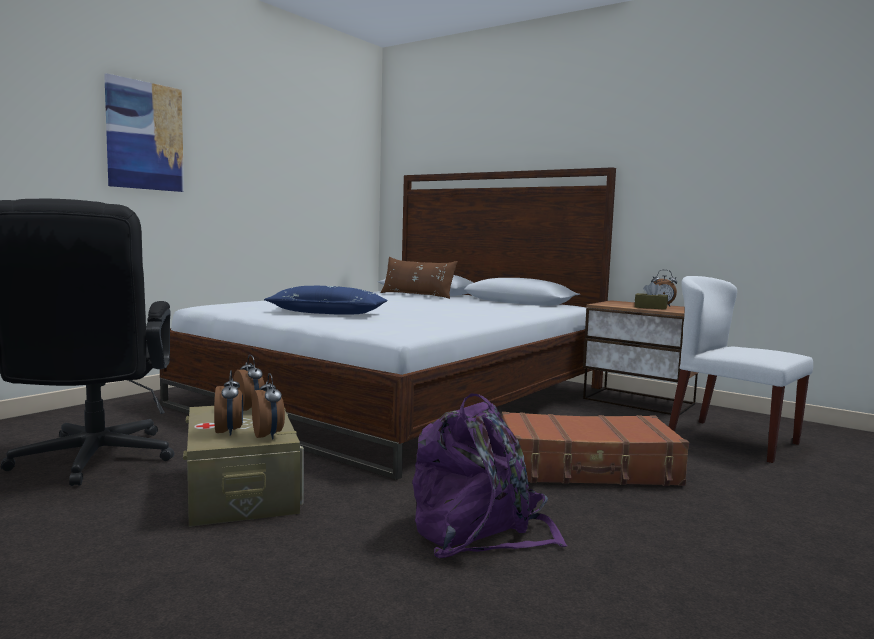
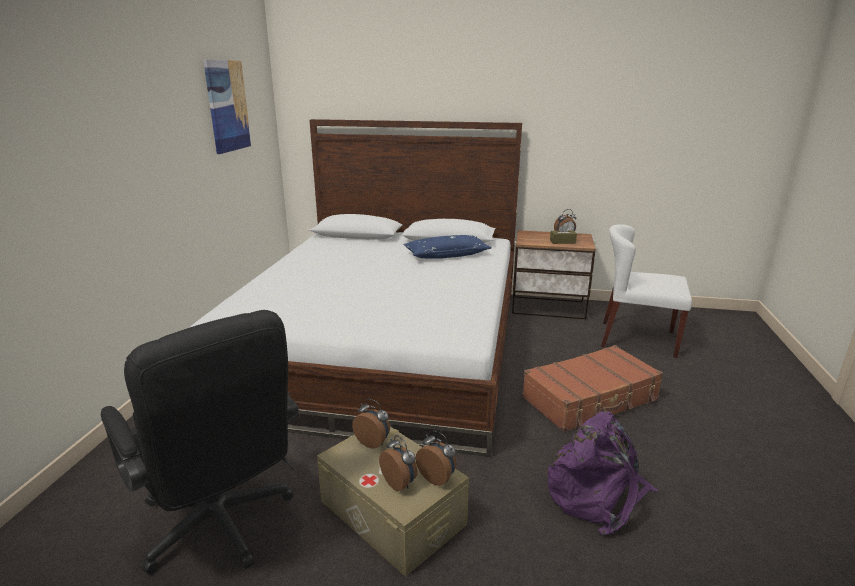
camera: 25 degrees left, 15 degrees up
(145, 136) = (92, 141): picture -> picture (227, 106)
(327, 313) = (349, 307): blue pillow -> blue pillow (447, 255)
(417, 295) = (357, 243): brown pillow -> none

